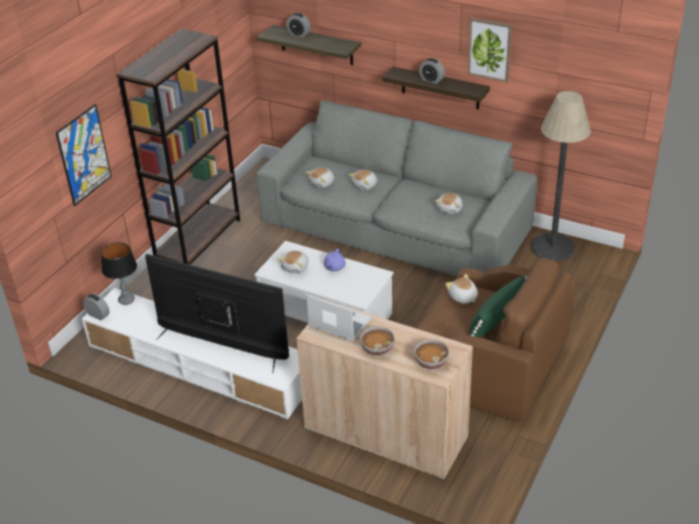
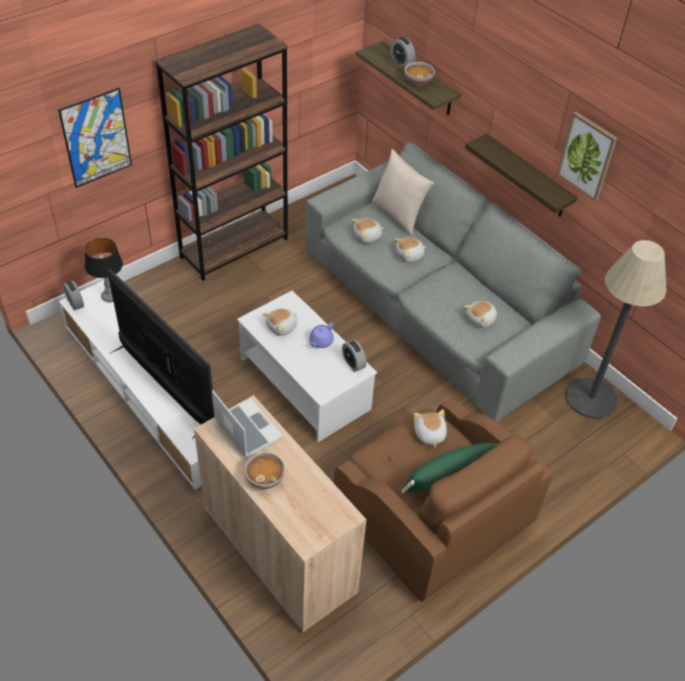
camera: 20 degrees right, 10 degrees up
(336, 161) = (399, 215): none -> beige pillow
(430, 362) = (308, 520): bowl -> bowl (418, 81)
(431, 80) = (516, 166): alarm clock -> alarm clock (353, 363)

